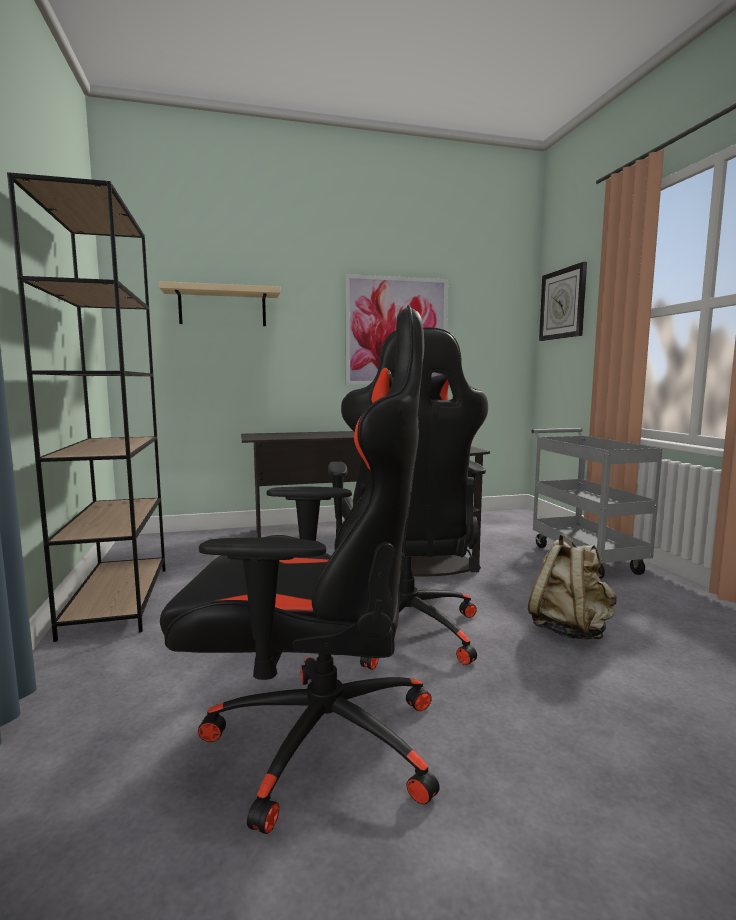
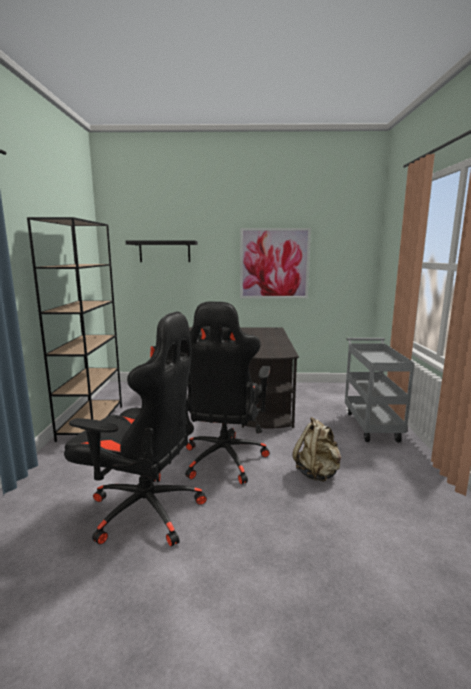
camera: 15 degrees right, 5 degrees up
(222, 307) = (164, 251): beige shelf -> black shelf
(563, 304) = (390, 246): wall clock -> none

